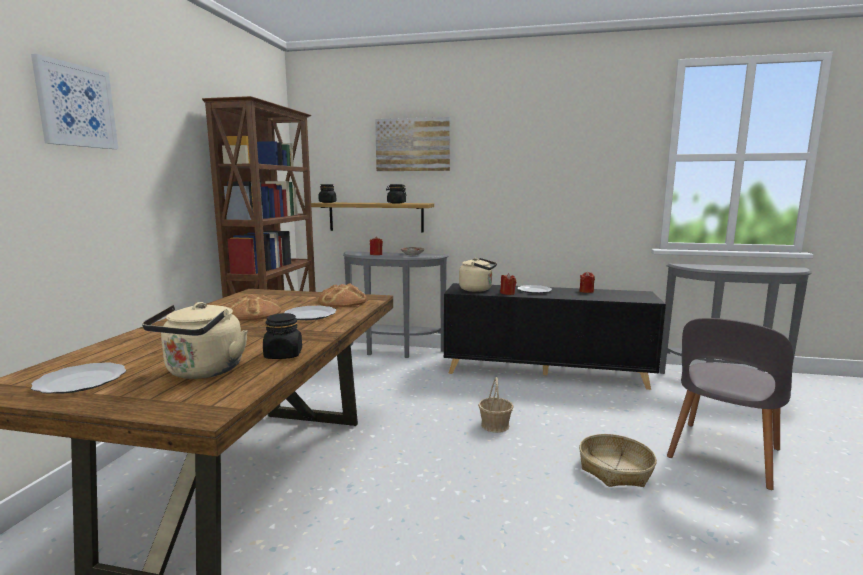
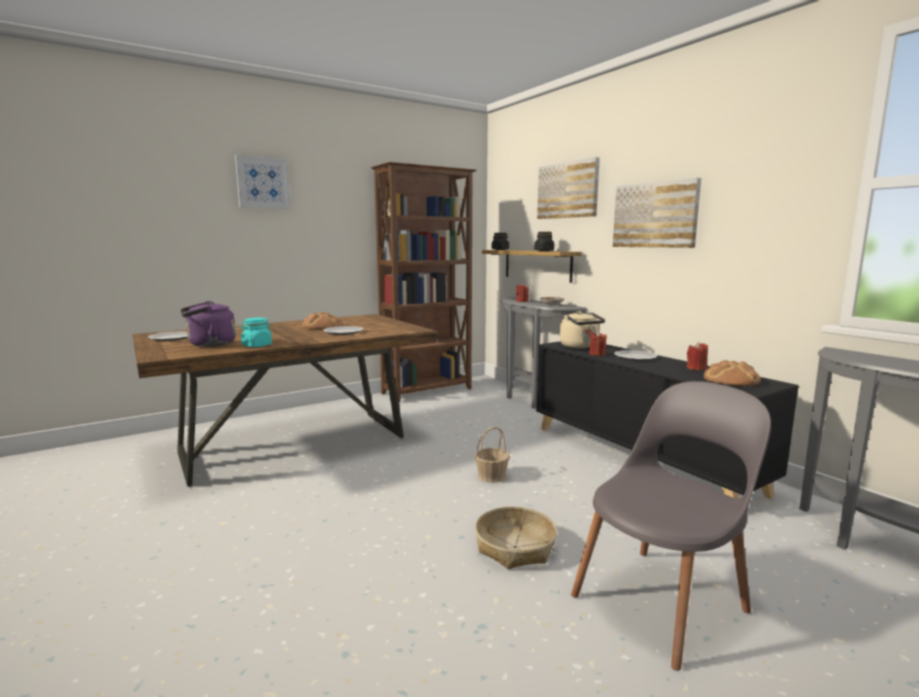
camera: 45 degrees right, 0 degrees up
(202, 372) = (209, 344): beige kettle -> purple kettle
(283, 355) = (256, 346): black jar -> turquoise jar
(342, 301) = (390, 328): bread -> bread (731, 379)
(513, 172) = (655, 215): none -> picture
(723, 455) = (663, 599): grey chair -> grey chair turned 150 degrees clockwise

